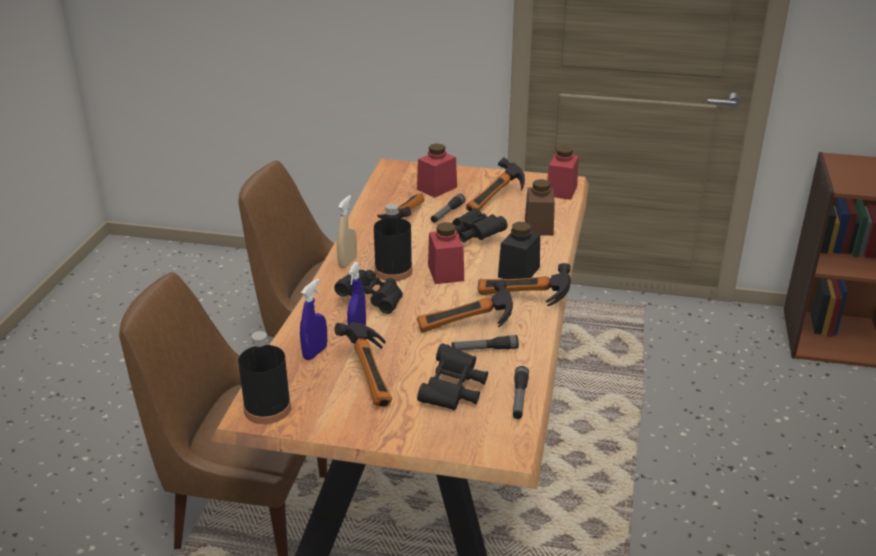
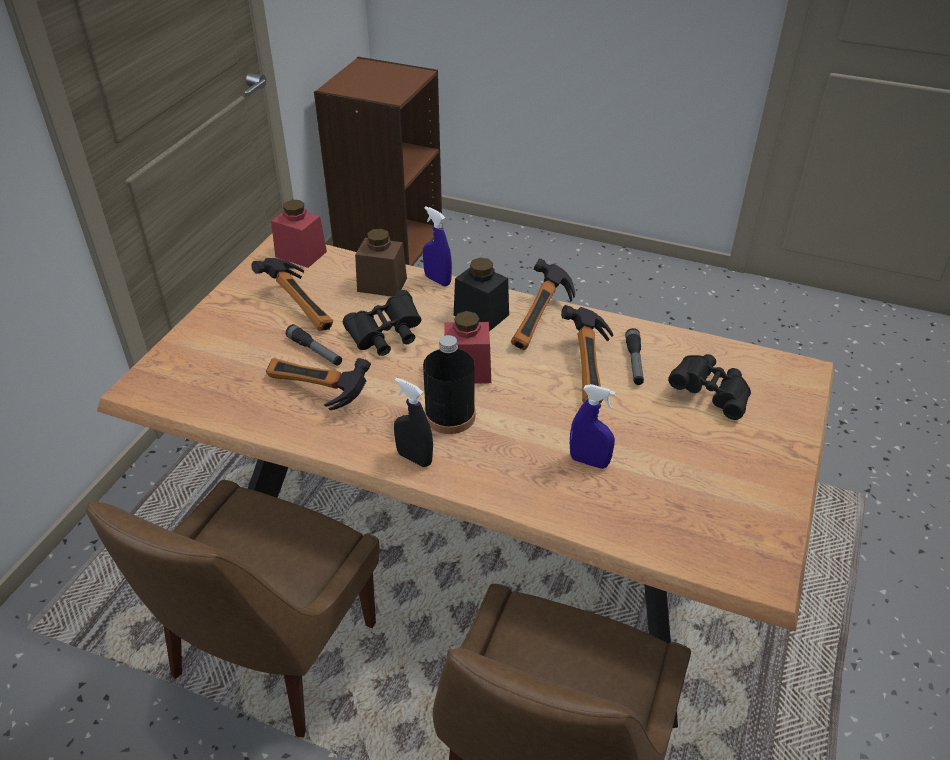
camera: 80 degrees left, 10 degrees up
(267, 409) = (751, 557): black bottle -> none
(315, 353) = (632, 505): blue spray bottle -> blue spray bottle (437, 280)
(347, 262) = (414, 458): beige spray bottle -> black spray bottle
(372, 300) = (517, 441): black binoculars -> none
(374, 377) = (684, 454): hammer -> none
(437, 188) = (237, 351): red jar -> none
(519, 398) = (721, 351): flashlight -> none

